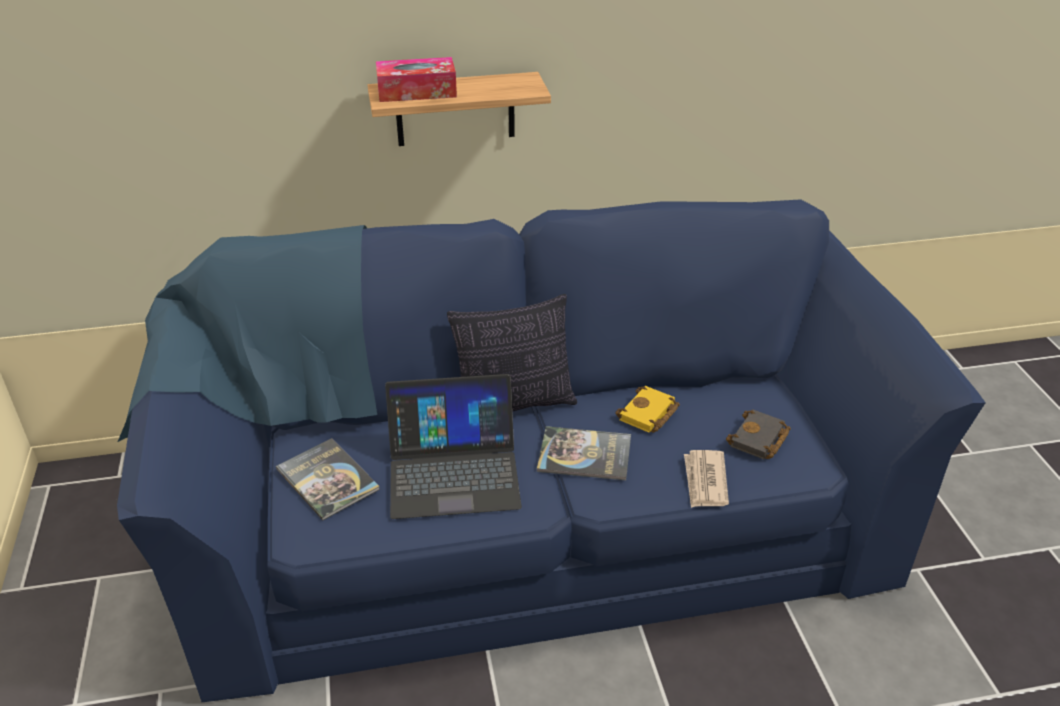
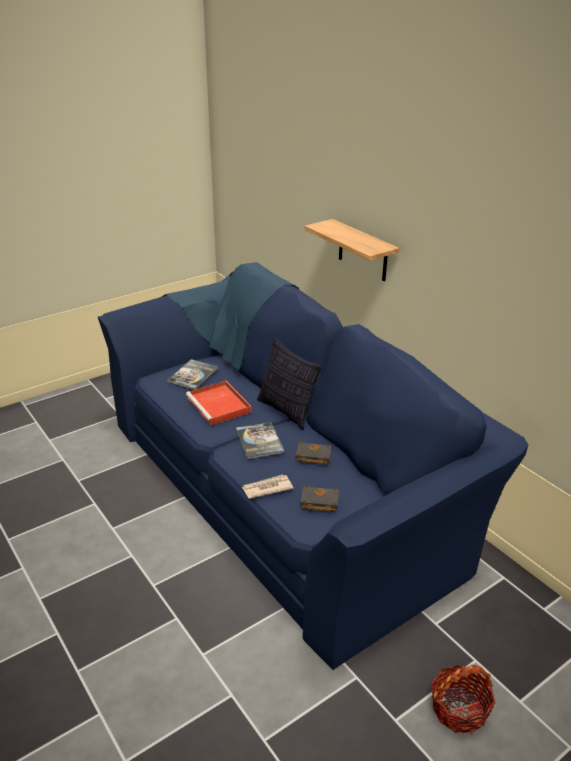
camera: 65 degrees right, 5 degrees down
(417, 91) = (335, 229): tissue box -> none
(453, 471) = (220, 405): laptop -> red tray
(648, 415) = (312, 456): yellow book -> black book
(975, 501) = (459, 709): none -> basket

